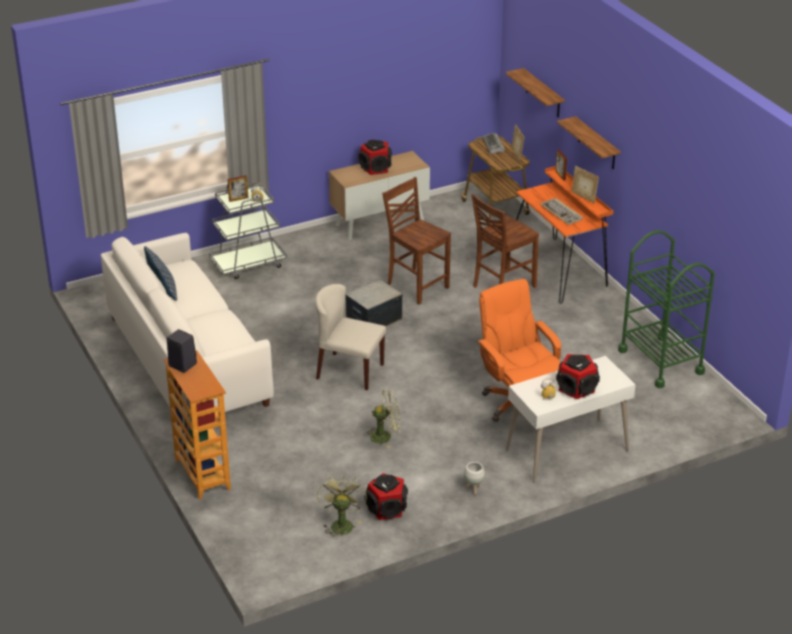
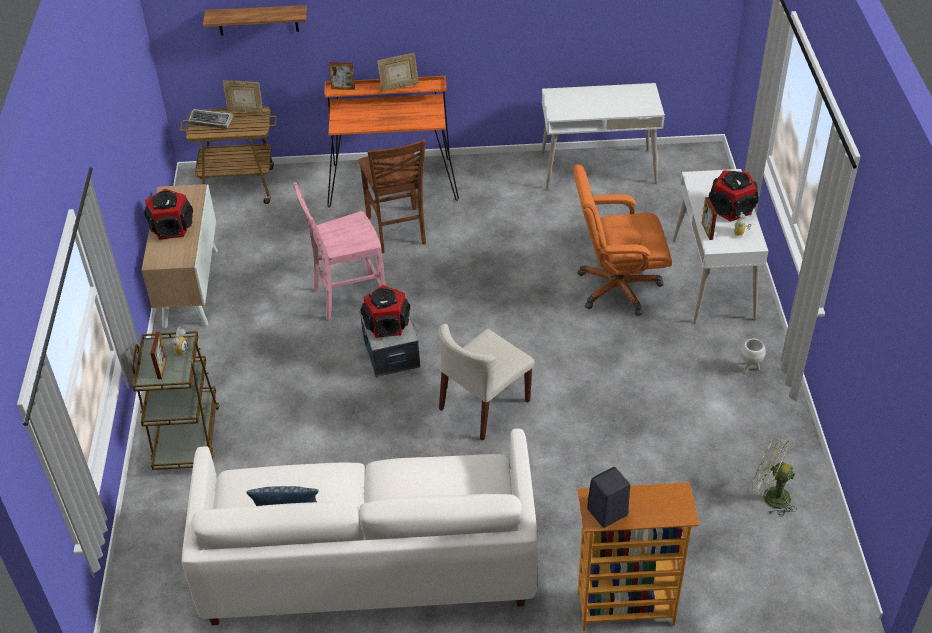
camera: 65 degrees left, 10 degrees up
(248, 264) = (187, 436): grey cart -> brown cart
(385, 436) = (626, 411): green fan -> none
(387, 509) = (758, 449): speaker -> speaker (387, 325)
(416, 285) = (348, 297): brown chair -> pink chair
(537, 381) = (707, 231): none -> picture frame
(562, 213) = (398, 116): keyboard -> none
(596, 144) = (385, 23): shelf -> none
(660, 361) = (598, 169): green cart -> white desk

